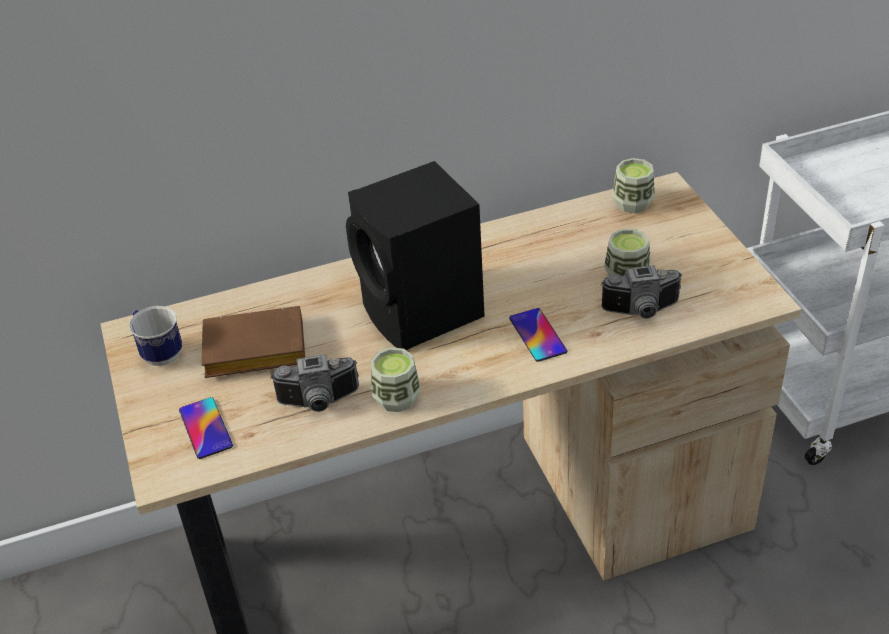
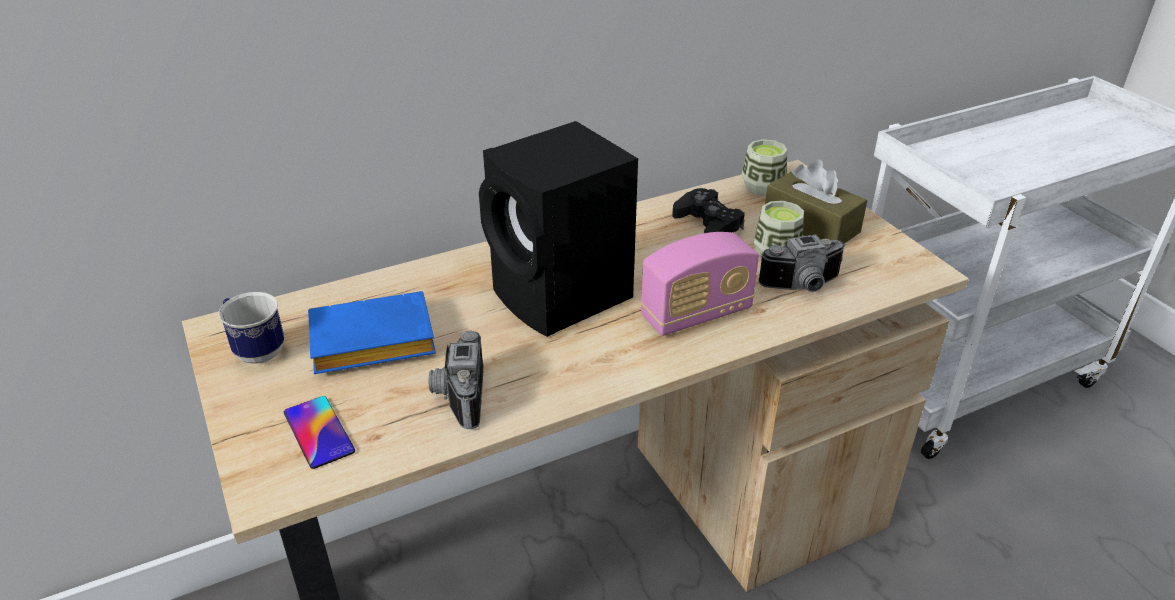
camera: 10 degrees left, 5 degrees down
(252, 352) = (369, 344): brown book -> blue book
(319, 403) = (457, 396): camera -> camera turned 105 degrees clockwise
(396, 398) = (549, 387): cup -> none
(537, 335) = (696, 314): phone -> radio
(570, 242) = (708, 224): none -> black game controller
(668, 246) = (811, 225): none -> brown tissue box

